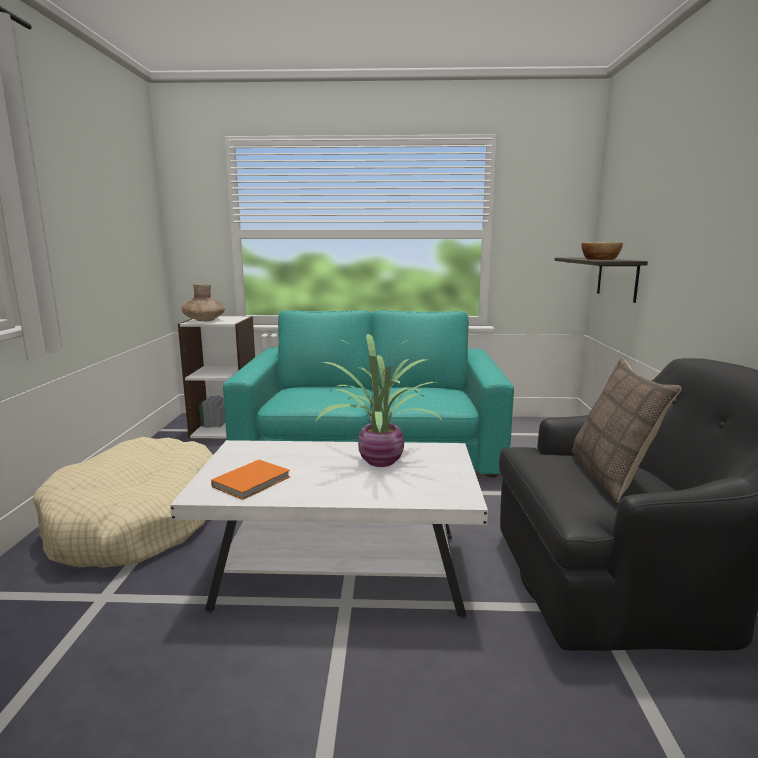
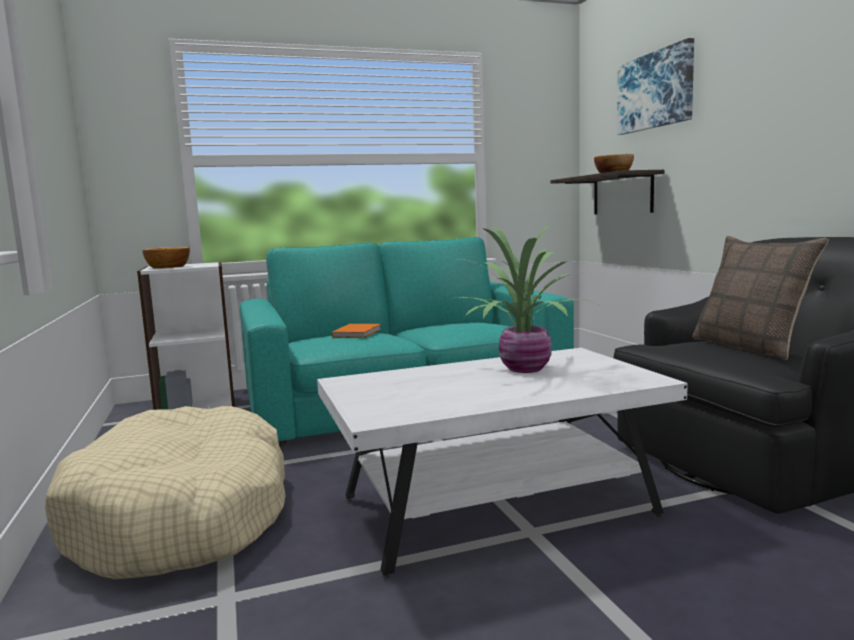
camera: 20 degrees left, 5 degrees down
(204, 320) = (167, 267): brown vase -> bowl
(253, 481) = (417, 401): orange book -> orange book (358, 333)
(650, 178) = (655, 90): none -> picture

